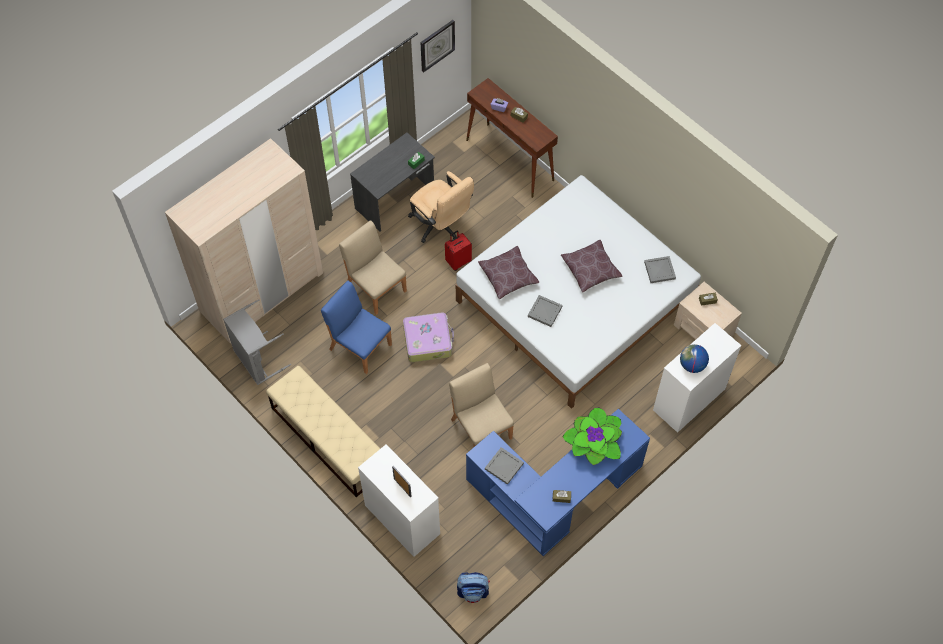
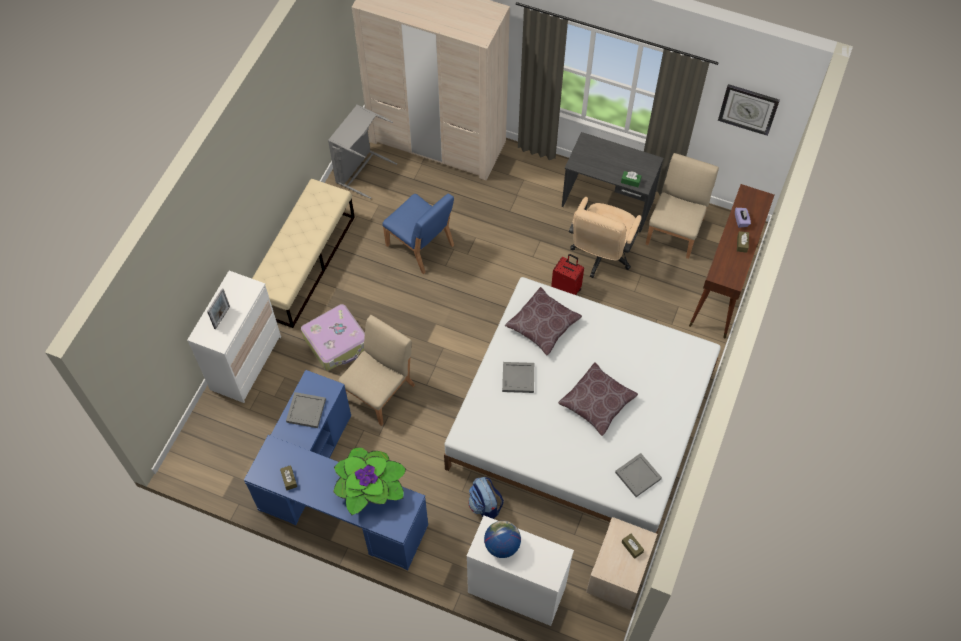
camera: 65 degrees right, 0 degrees up
(360, 346) = (420, 246): blue chair -> blue chair turned 120 degrees clockwise
(376, 287) = (494, 231): beige chair -> beige chair (675, 231)
(428, 340) = (457, 302): suitcase -> suitcase (336, 342)
(473, 591) = (193, 459): backpack -> backpack (485, 505)

